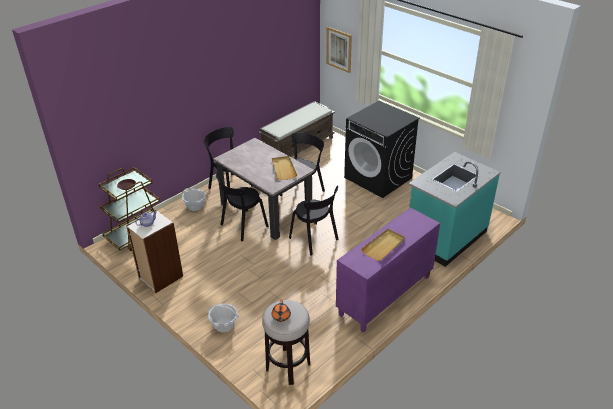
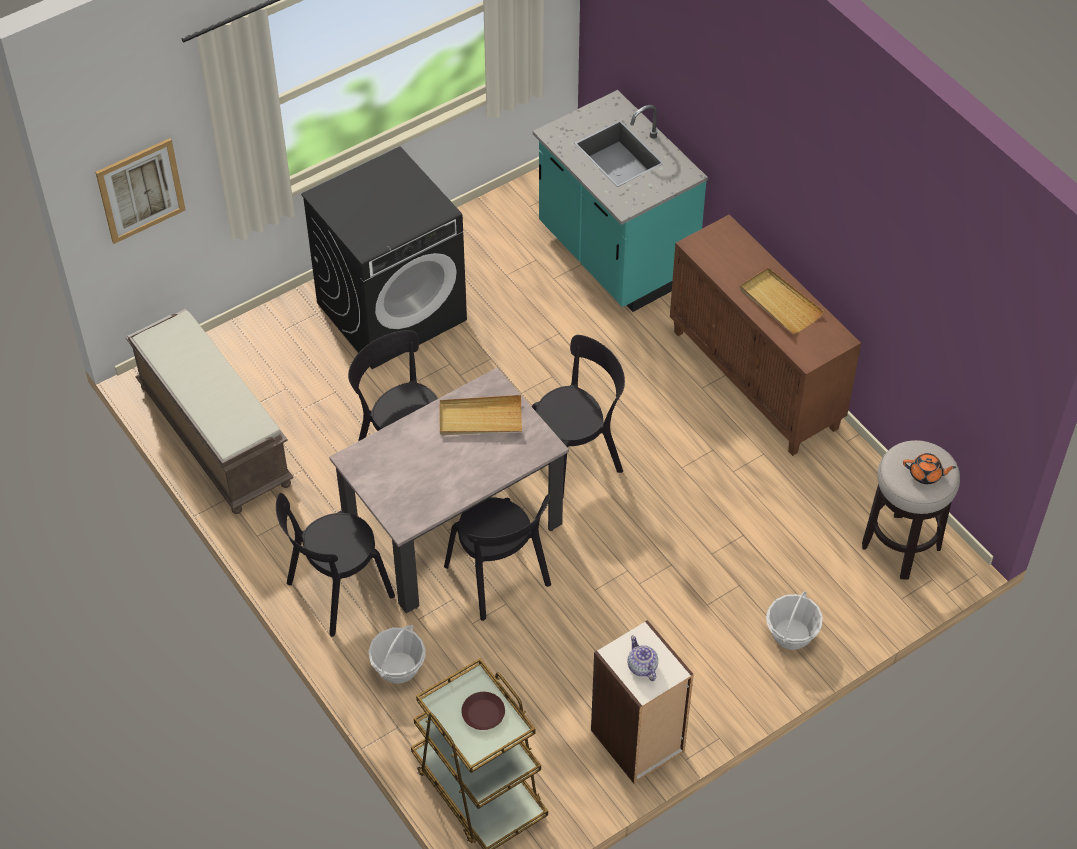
camera: 80 degrees left, 15 degrees up
(385, 296) = (756, 380): purple cabinet -> brown cabinet

